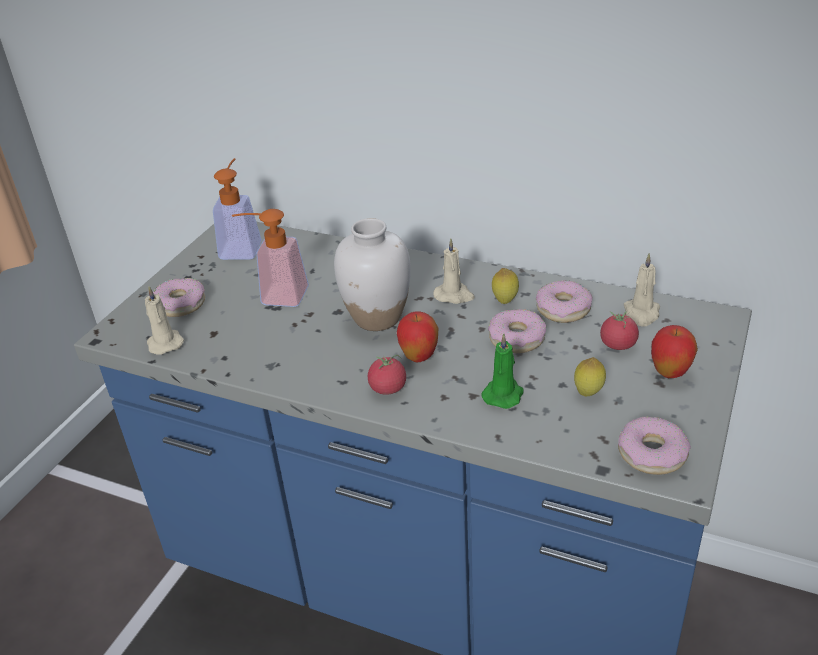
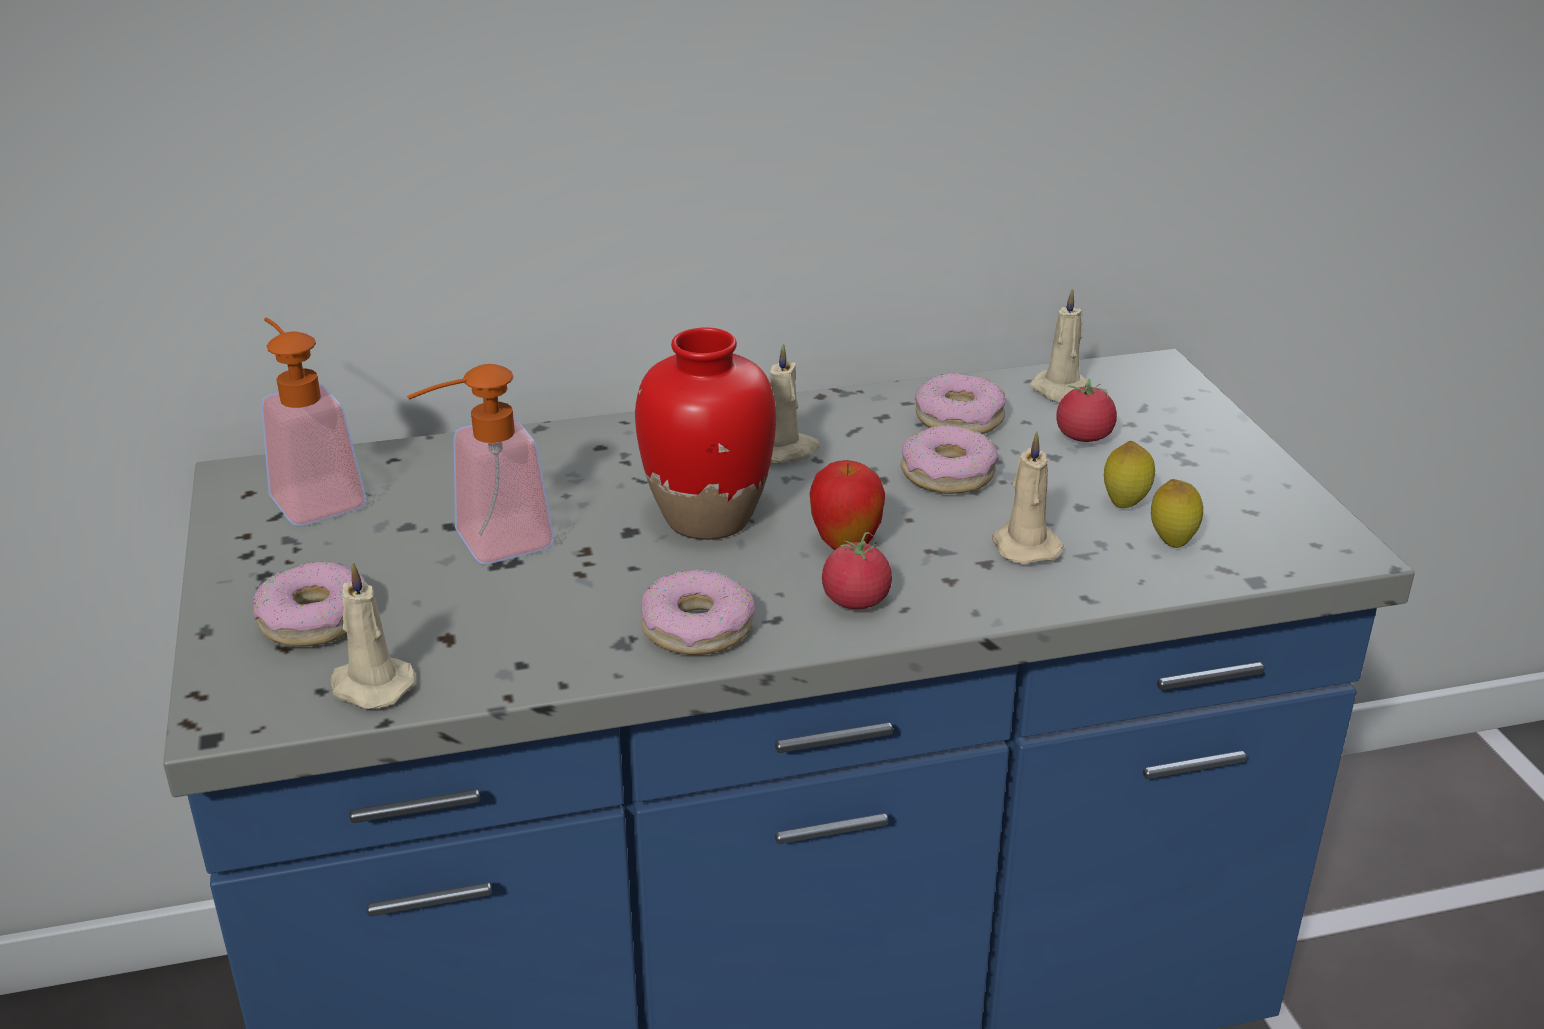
camera: 40 degrees left, 5 degrees down
(377, 318) = (708, 518): white vase -> red vase
(503, 394) = (1024, 545): green candle -> beige candle
(505, 301) = (867, 434): lemon -> lemon (1172, 542)
(652, 453) = (1284, 540): donut -> donut (697, 627)
(670, 373) = (1184, 447): apple -> none

